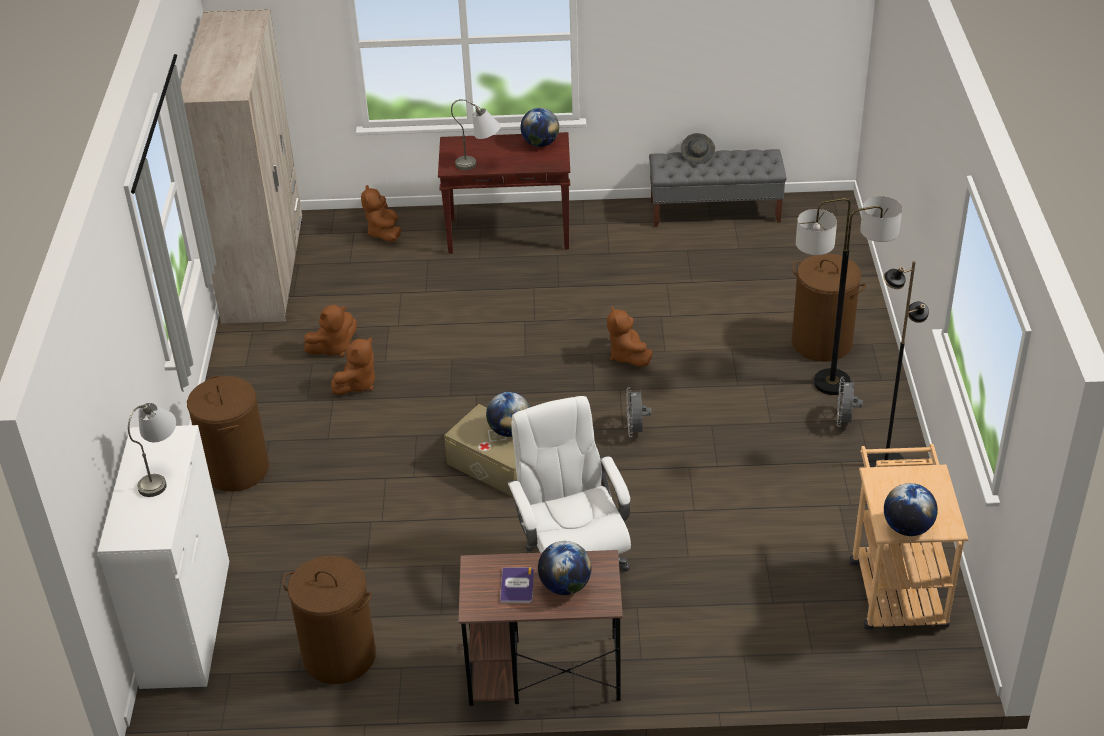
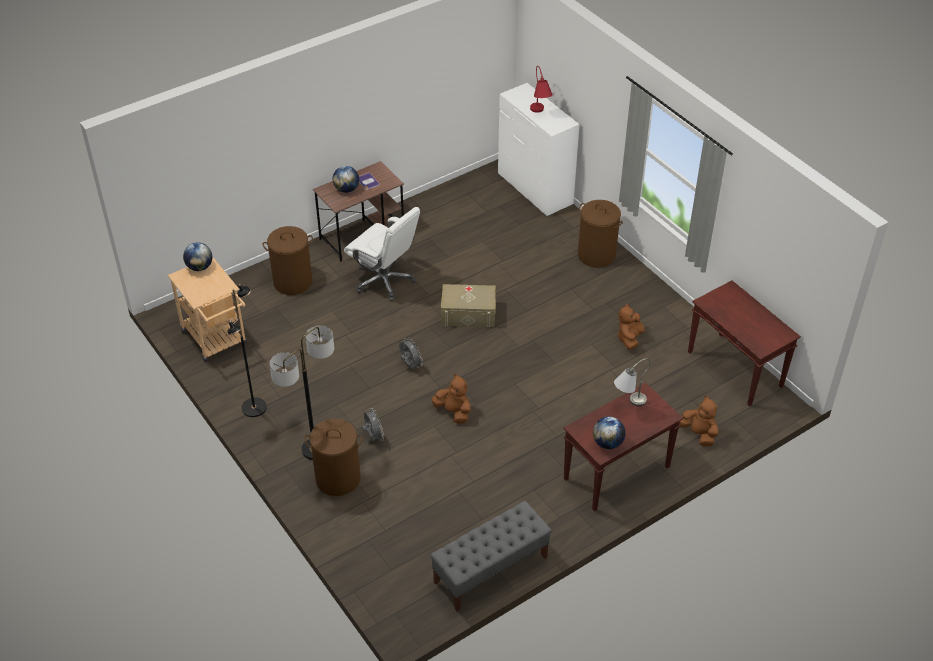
camera: 145 degrees right, 5 degrees up
(162, 474) = (539, 114): grey table lamp -> red table lamp
(264, 270) = (735, 370): beige wardrobe -> brown console table
(339, 656) = (456, 205): brown laundry basket -> brown laundry basket (293, 282)
(357, 384) = (590, 324): brown plush toy -> none
(509, 430) = (463, 301): globe -> none
(698, 155) = (511, 540): grey hat -> none
(845, 421) = (292, 425): grey fan -> grey fan (373, 436)

